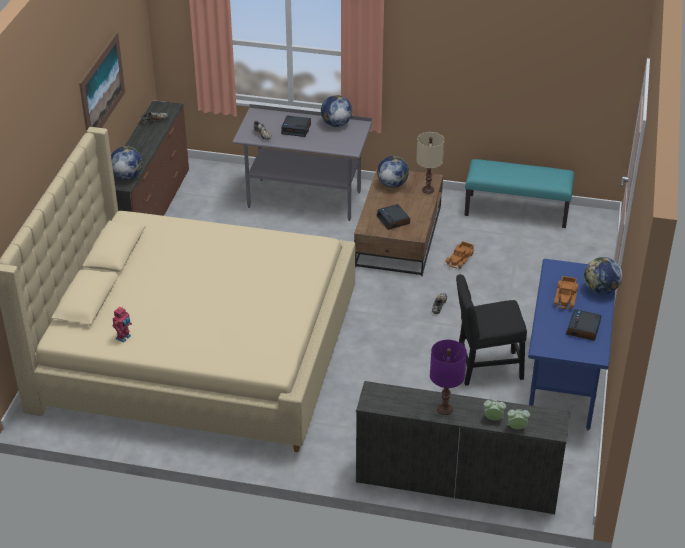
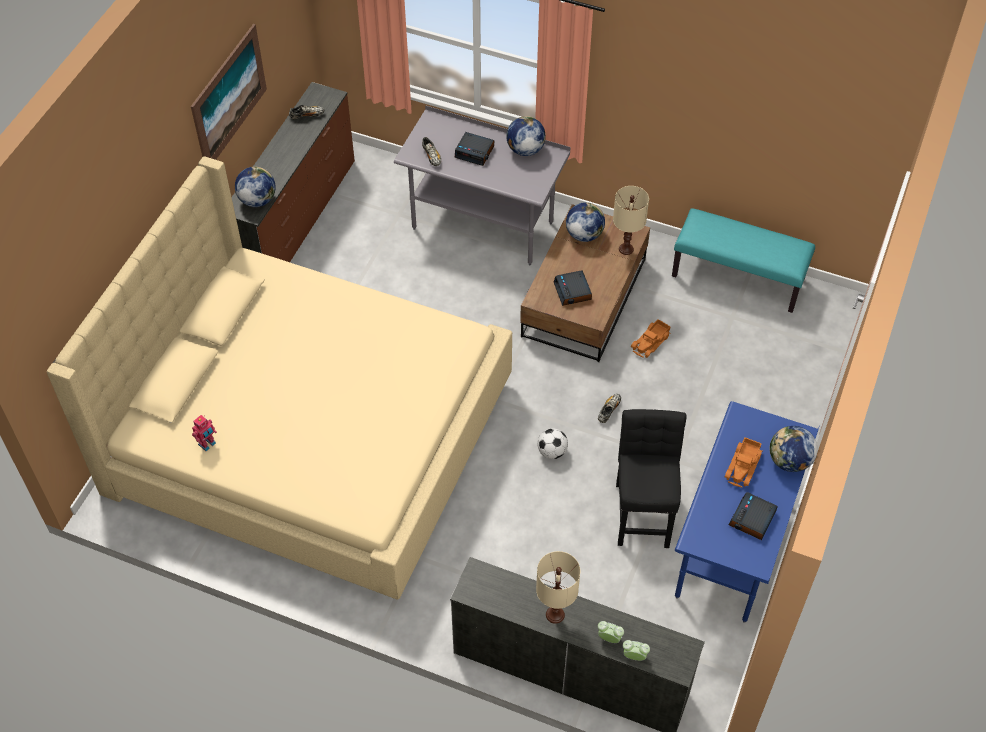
camera: 10 degrees right, 15 degrees up
(400, 338) = (552, 452): none -> football
(445, 409) = (555, 614): purple table lamp -> beige table lamp
(485, 367) = (643, 510): black chair -> black chair turned 90 degrees clockwise

